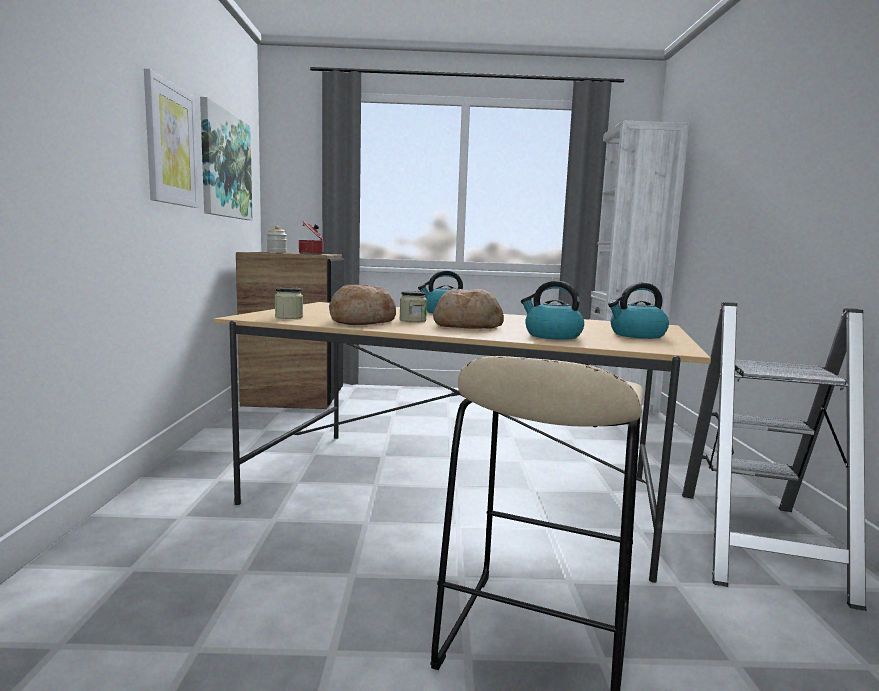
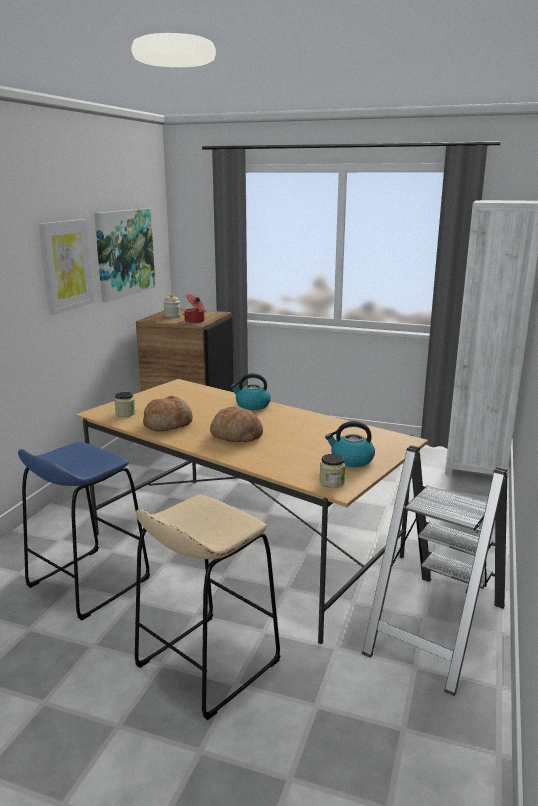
camera: 20 degrees right, 10 degrees up
(263, 563) = (88, 582): none -> blue stool
(412, 320) = (207, 423): jar -> jar (331, 482)
(552, 336) = (278, 457): kettle -> none

